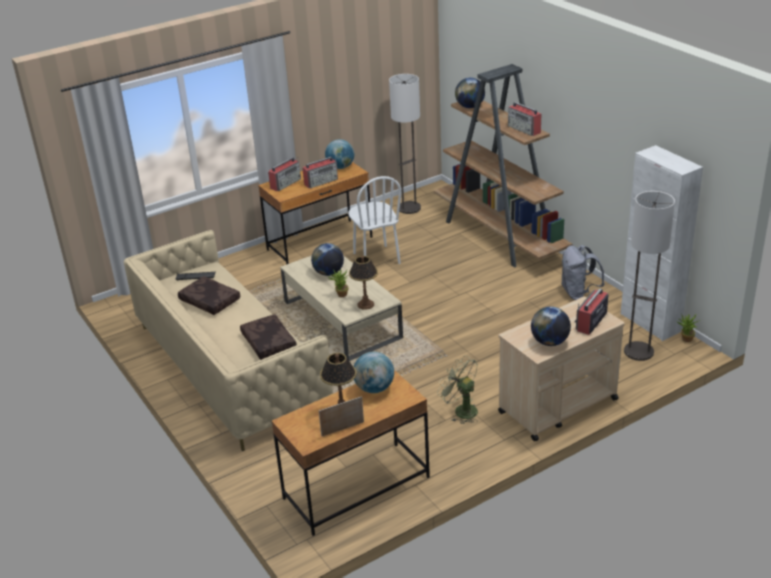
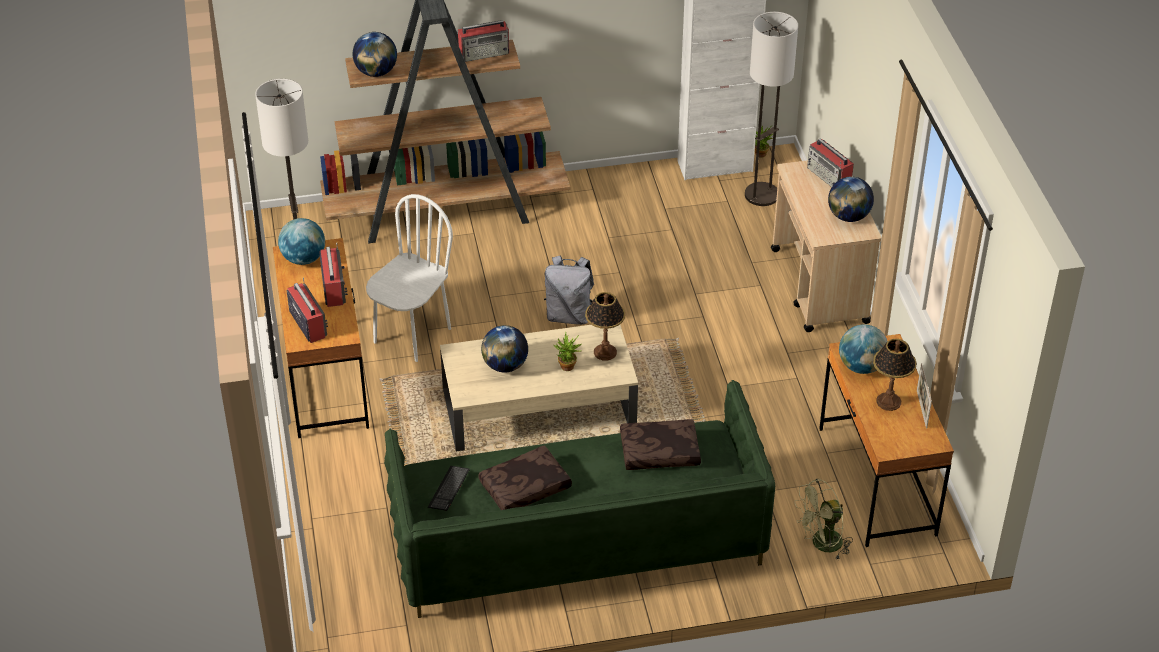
camera: 70 degrees left, 10 degrees up
(230, 367) = (577, 541): beige sofa -> green sofa
(376, 258) = (411, 335): white chair -> white chair turned 60 degrees counterclockwise
(461, 410) = (786, 360): green fan -> green fan (821, 545)
(578, 294) = (623, 194): grey backpack -> grey backpack (569, 315)

